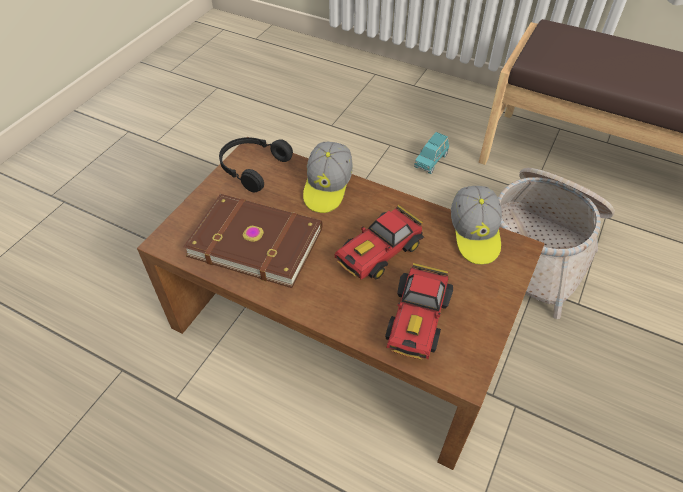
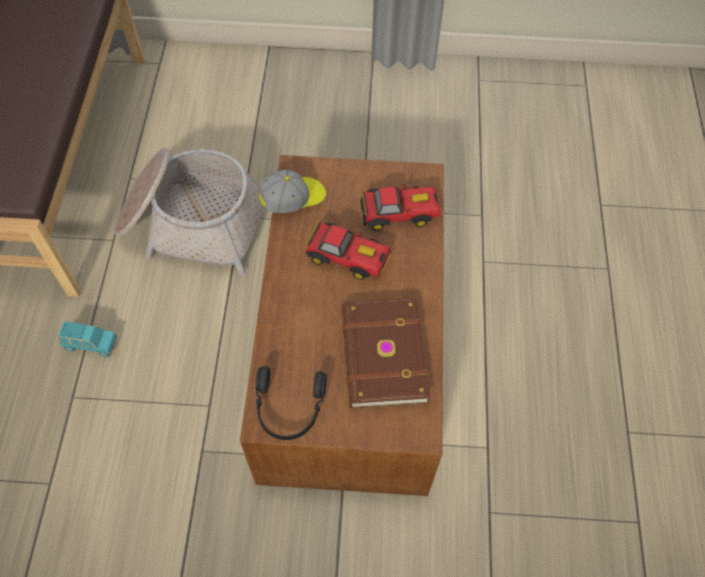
camera: 115 degrees left, 10 degrees up
(327, 187) = (286, 326): cap -> none

